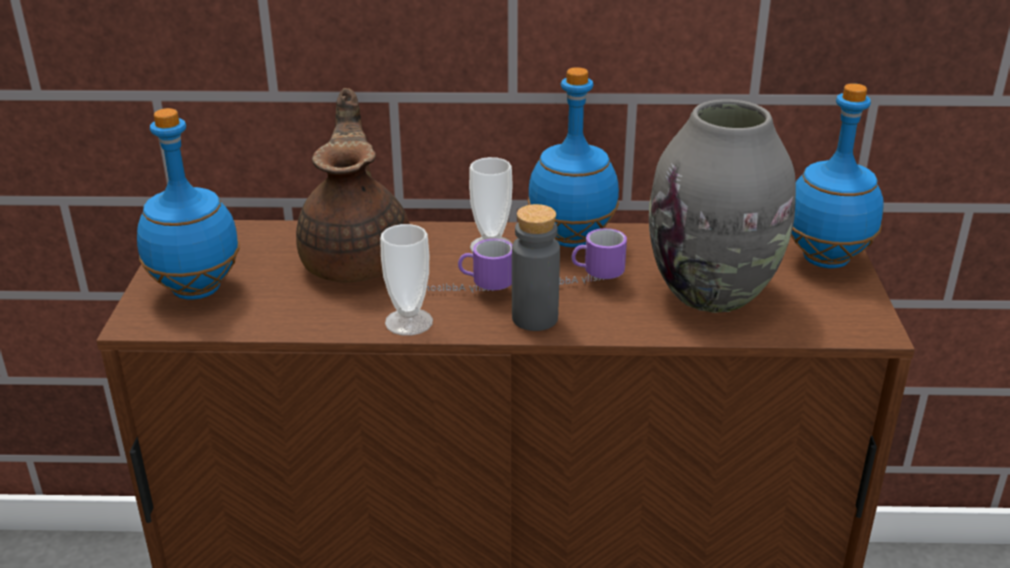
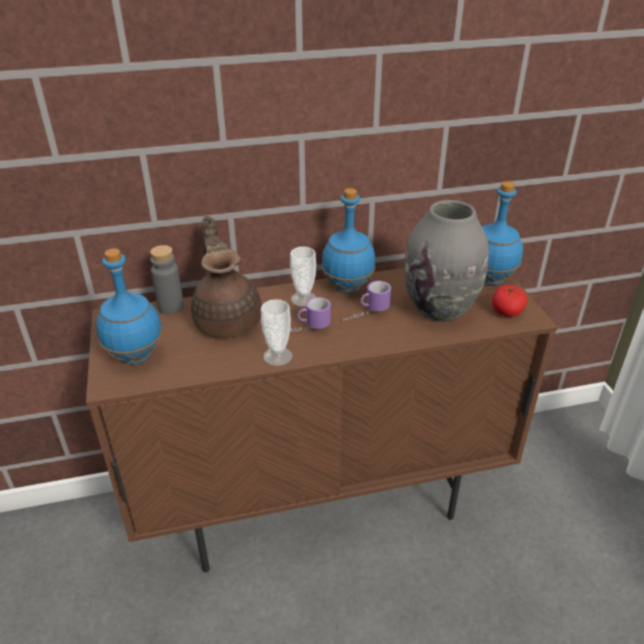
camera: 15 degrees left, 5 degrees up
(535, 318) = (349, 341): grey bottle -> grey bottle (171, 307)
(831, 312) = (506, 311): none -> tomato

